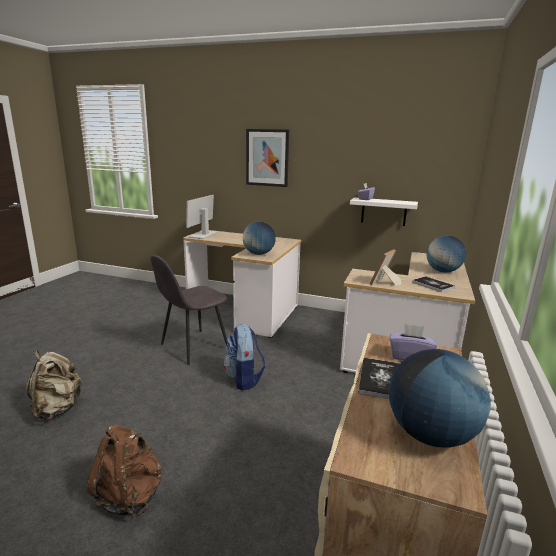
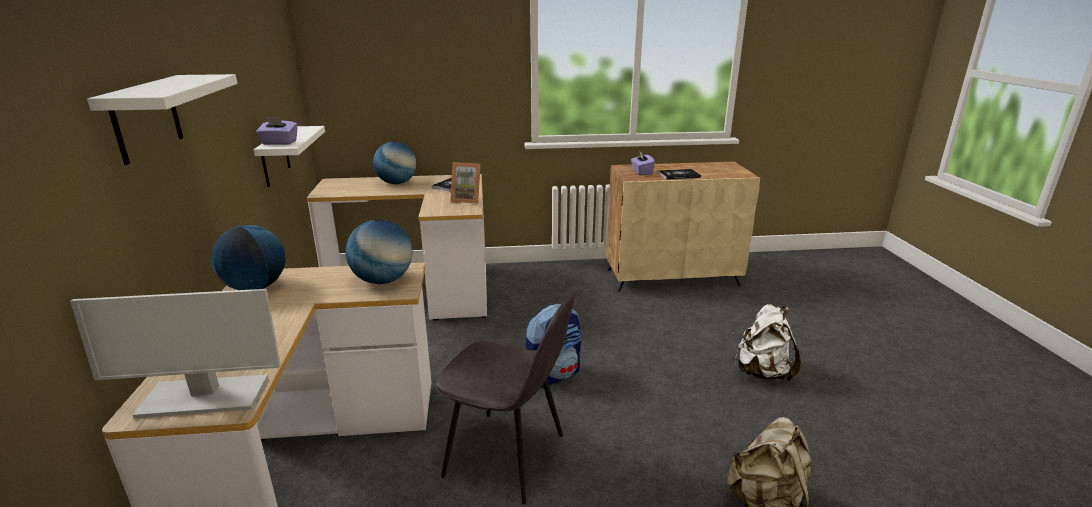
camera: 115 degrees left, 5 degrees up
(130, 496) = (762, 372): brown backpack -> white backpack
(267, 158) = (146, 118): picture -> white shelf
(430, 435) = (707, 167): globe -> globe (255, 287)

